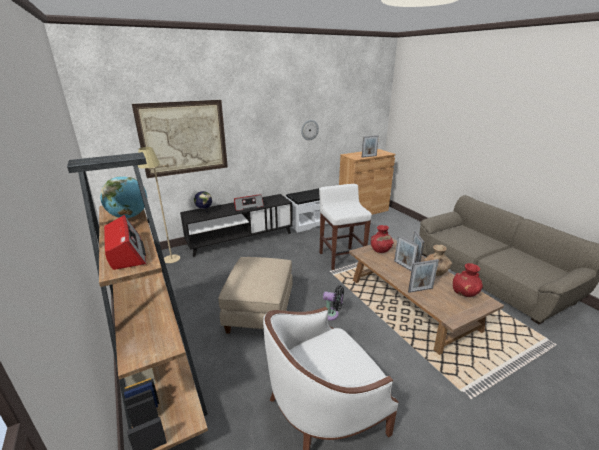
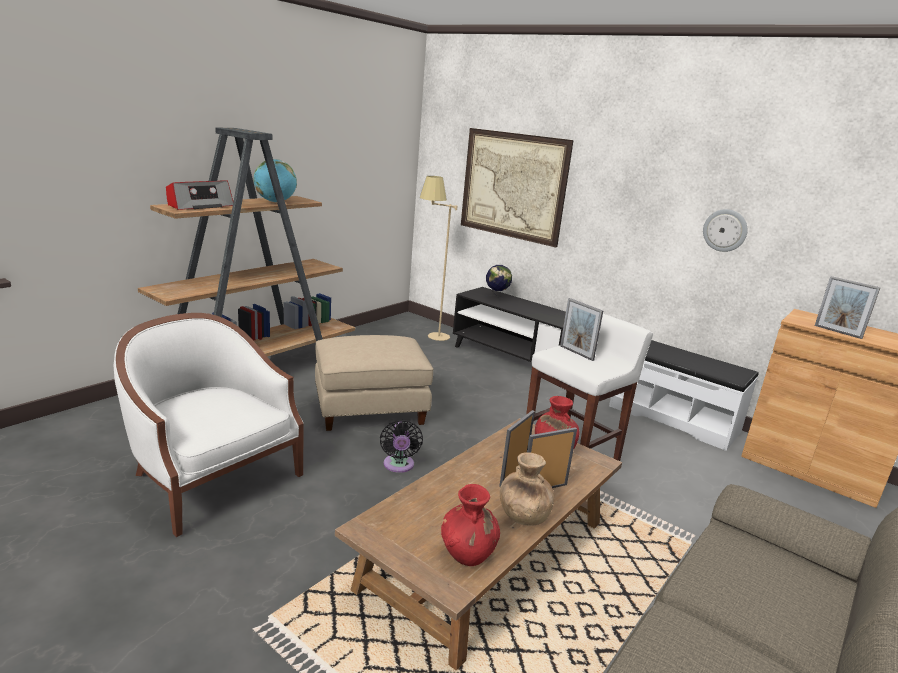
camera: 65 degrees right, 5 degrees down
(248, 206) = (550, 316): radio -> none
(420, 290) = (440, 494): picture frame -> picture frame (576, 353)

